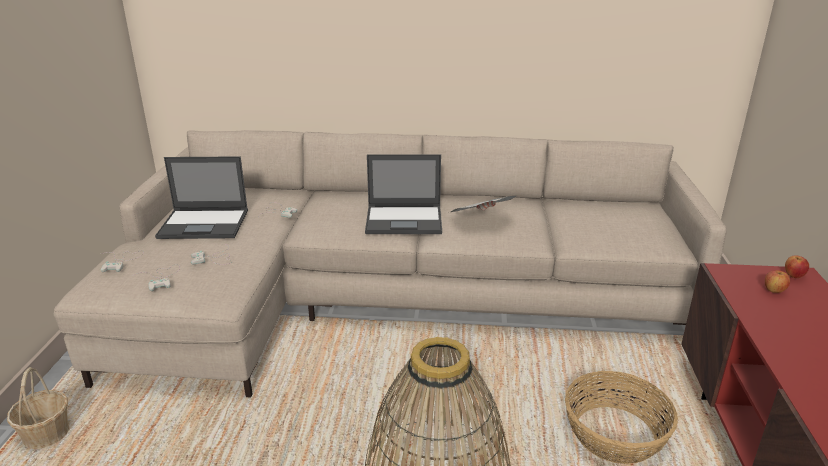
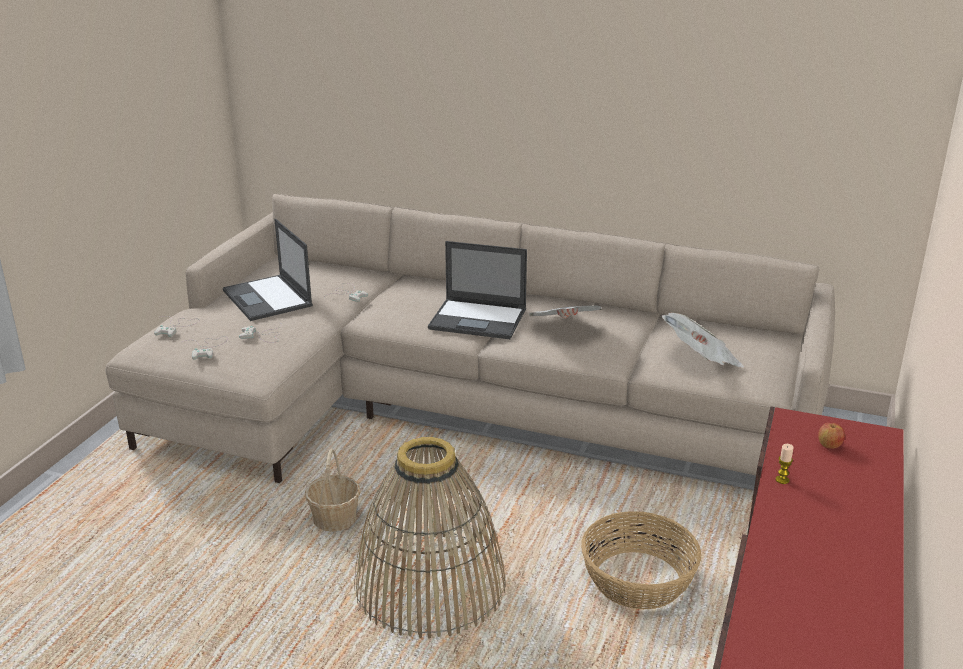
camera: 15 degrees right, 0 degrees up
(47, 434) = (86, 484): basket -> basket (335, 519)
(205, 224) = (268, 298): laptop -> laptop turned 45 degrees clockwise
(606, 232) = (701, 360): none -> newspaper
(765, 328) = (782, 480): none -> candle
(793, 275) = (869, 434): apple -> none

